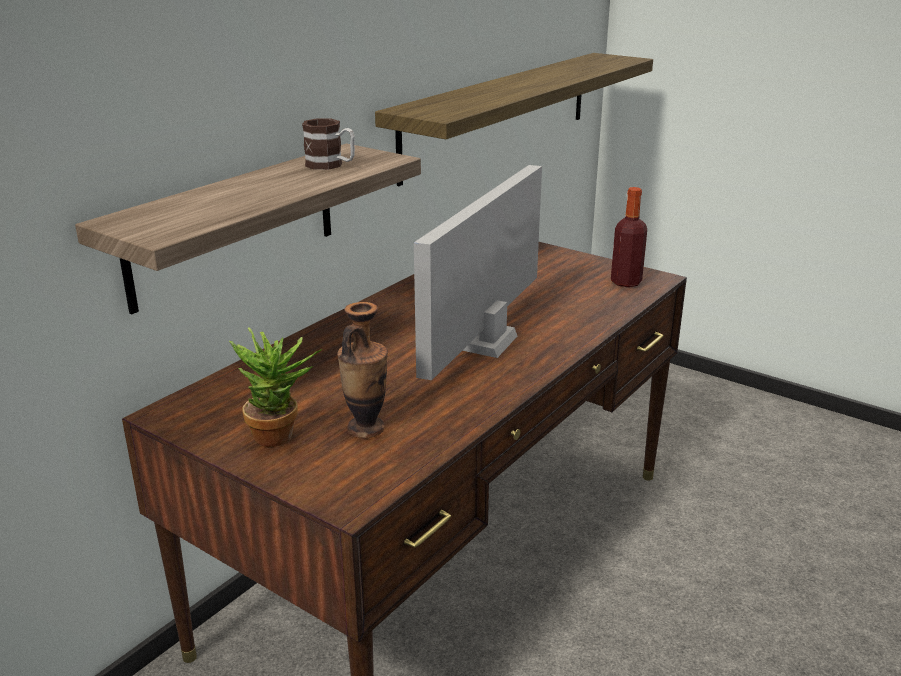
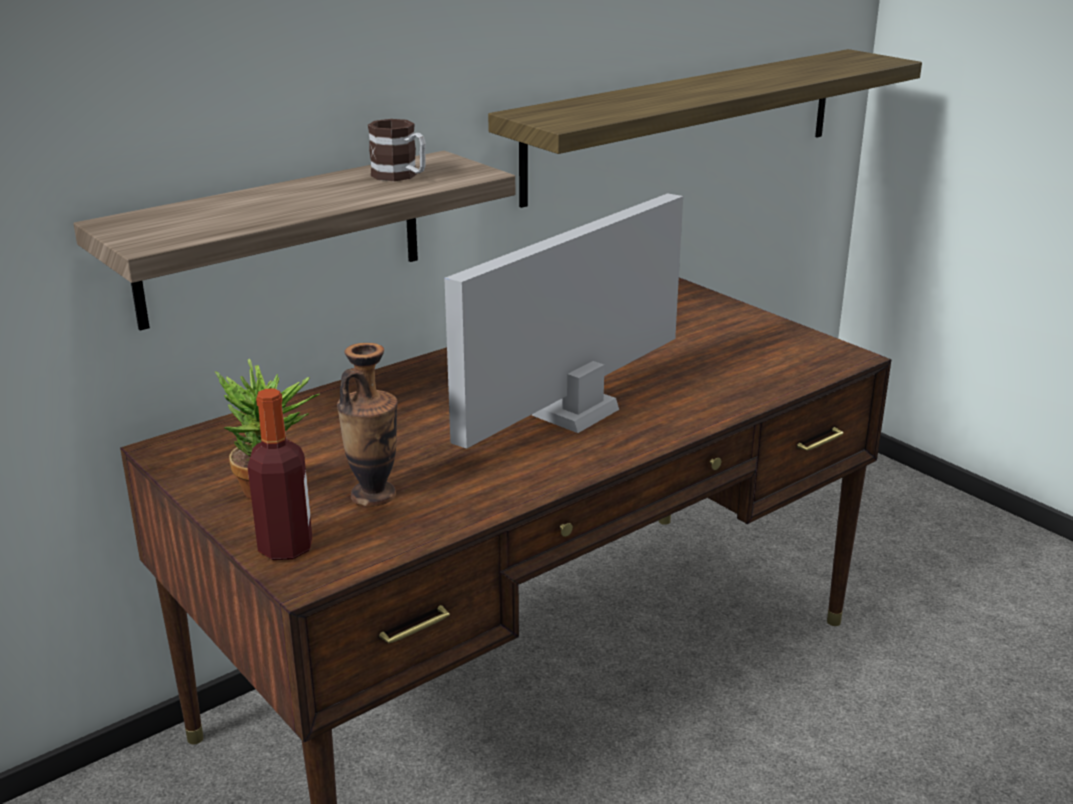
camera: 15 degrees right, 0 degrees up
(626, 282) = (803, 357): bottle -> bottle (285, 548)

